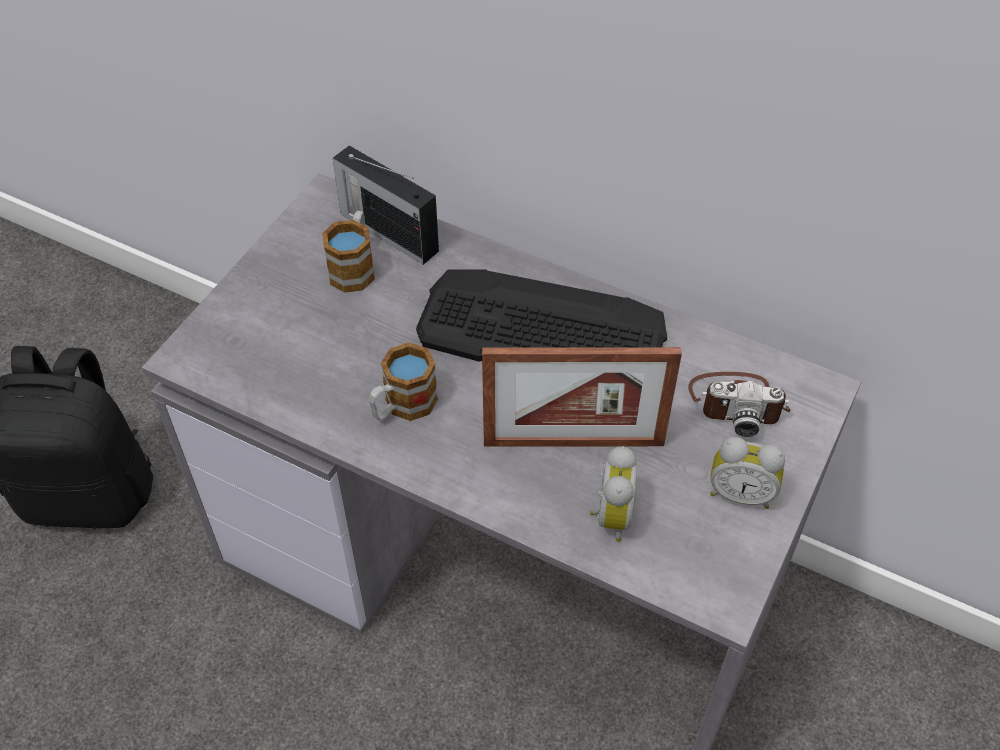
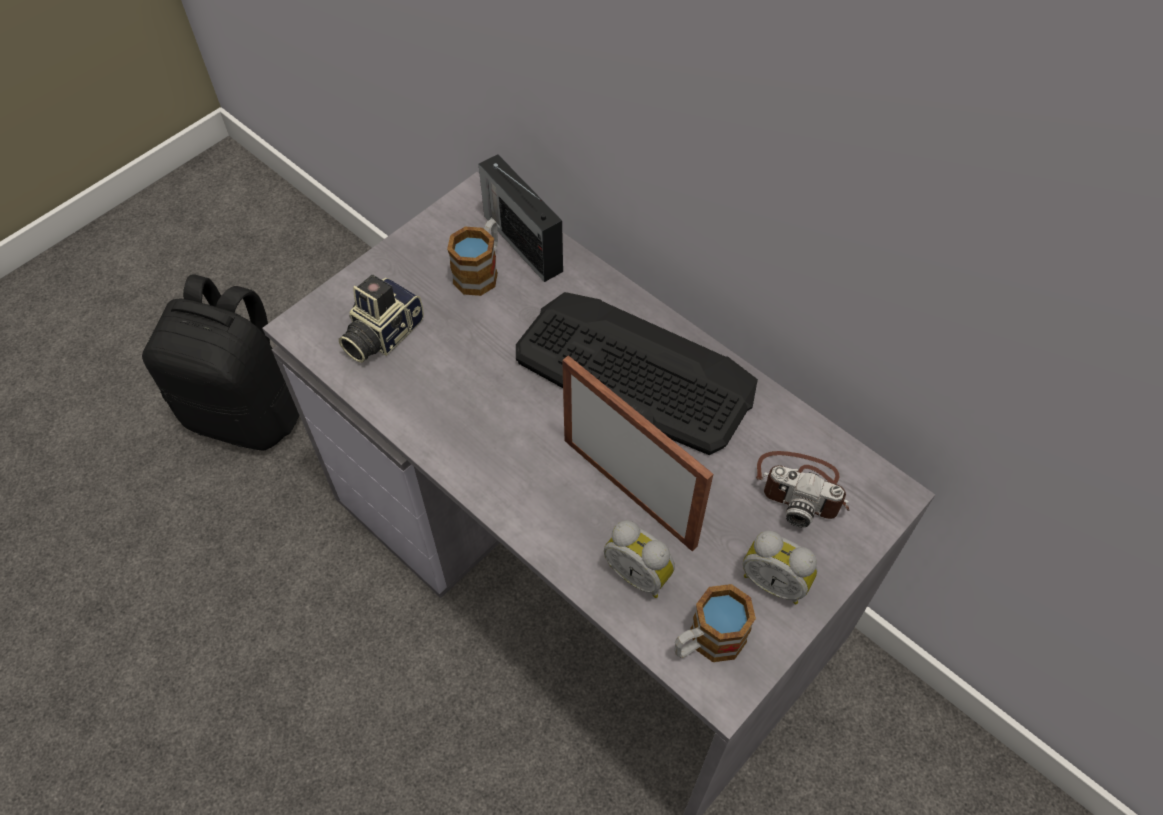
camera: 15 degrees right, 5 degrees up
(271, 347) = (381, 334): none -> camera
(402, 406) = (481, 418): mug -> mug (707, 641)
(573, 443) = (628, 492): picture frame -> picture frame turned 150 degrees counterclockwise
(609, 515) = (639, 573): alarm clock -> alarm clock turned 105 degrees clockwise

